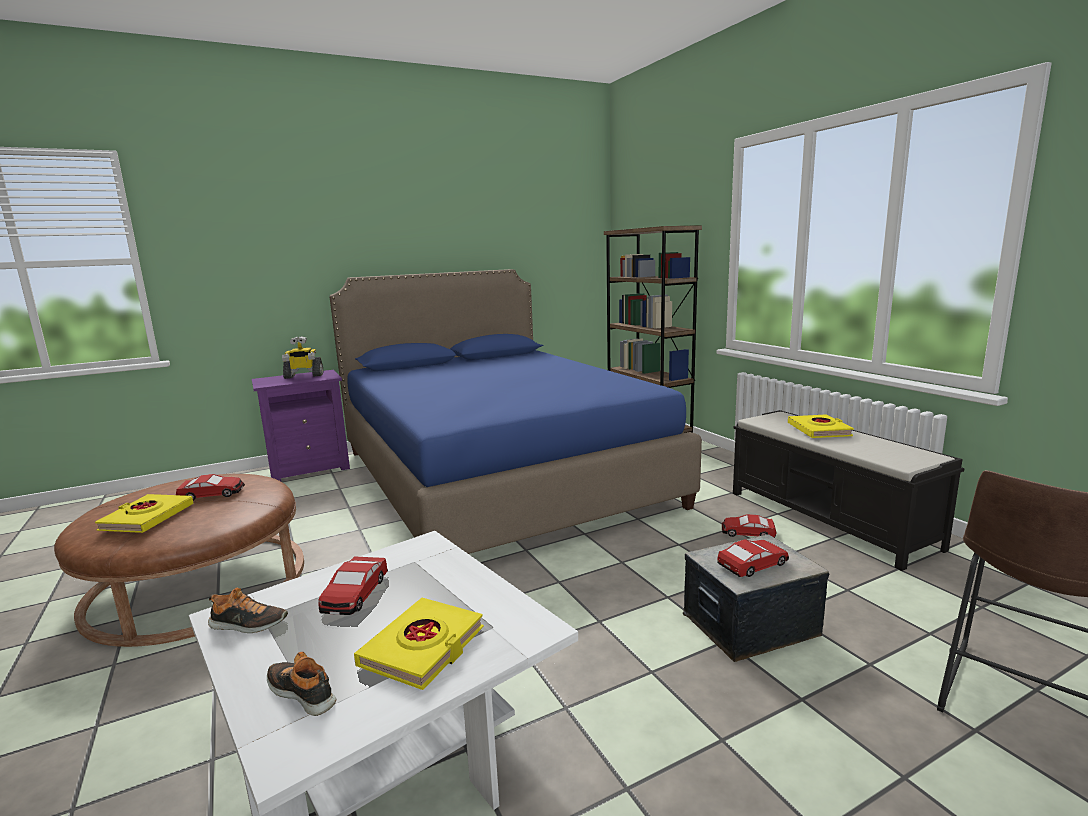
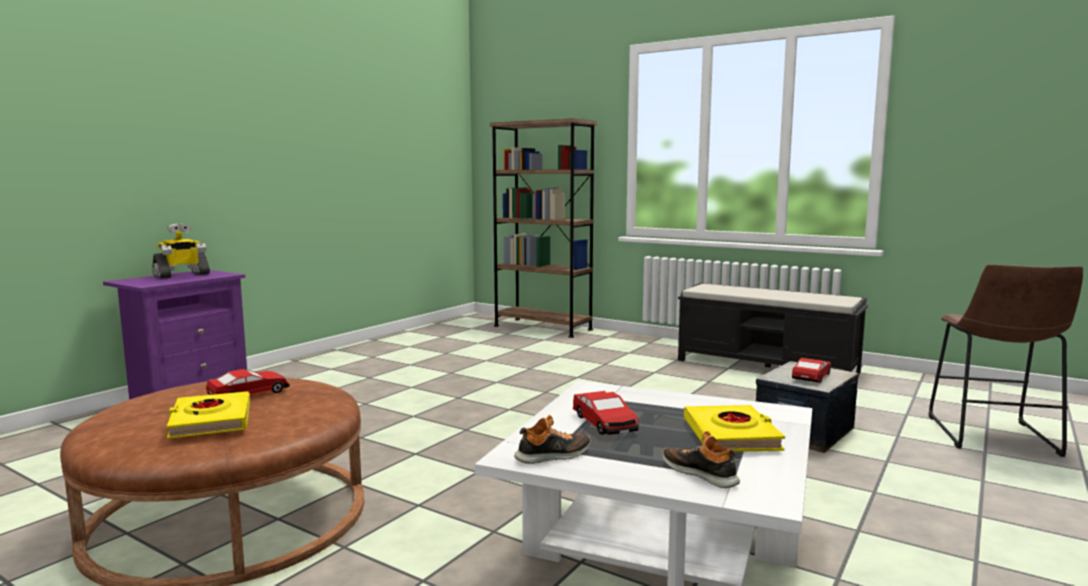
camera: 30 degrees left, 5 degrees down
(303, 693) = (700, 473): shoe -> shoe turned 45 degrees clockwise
(497, 477) = (447, 376): blue bed -> none
(747, 533) = (725, 382): toy car -> none
(819, 430) = (753, 291): yellow book -> none

